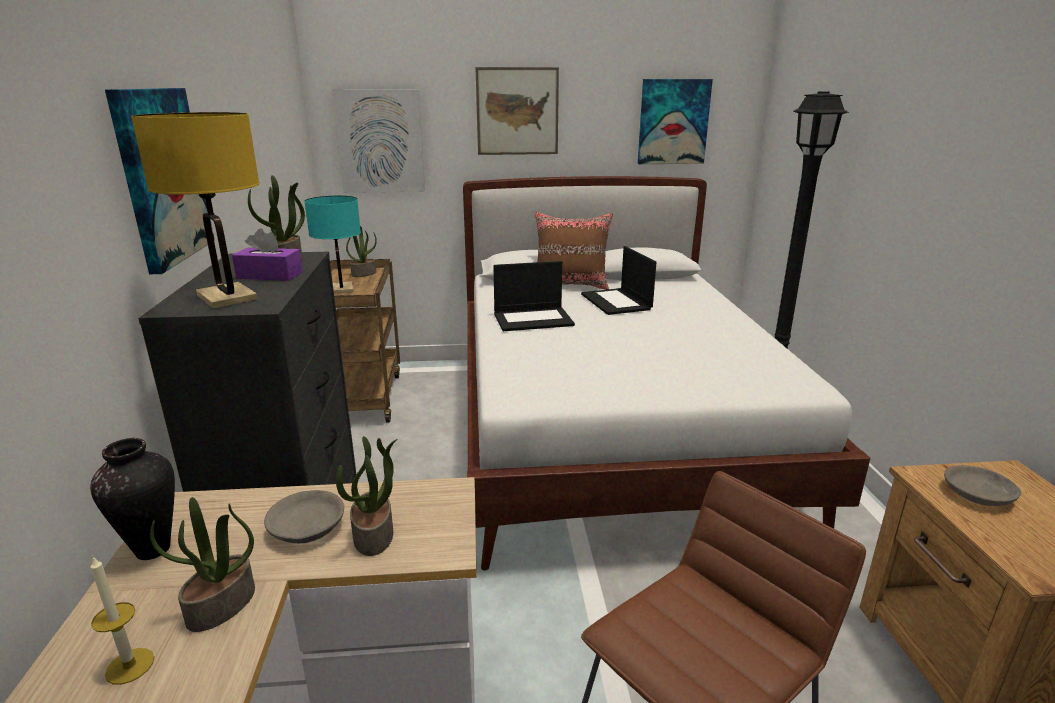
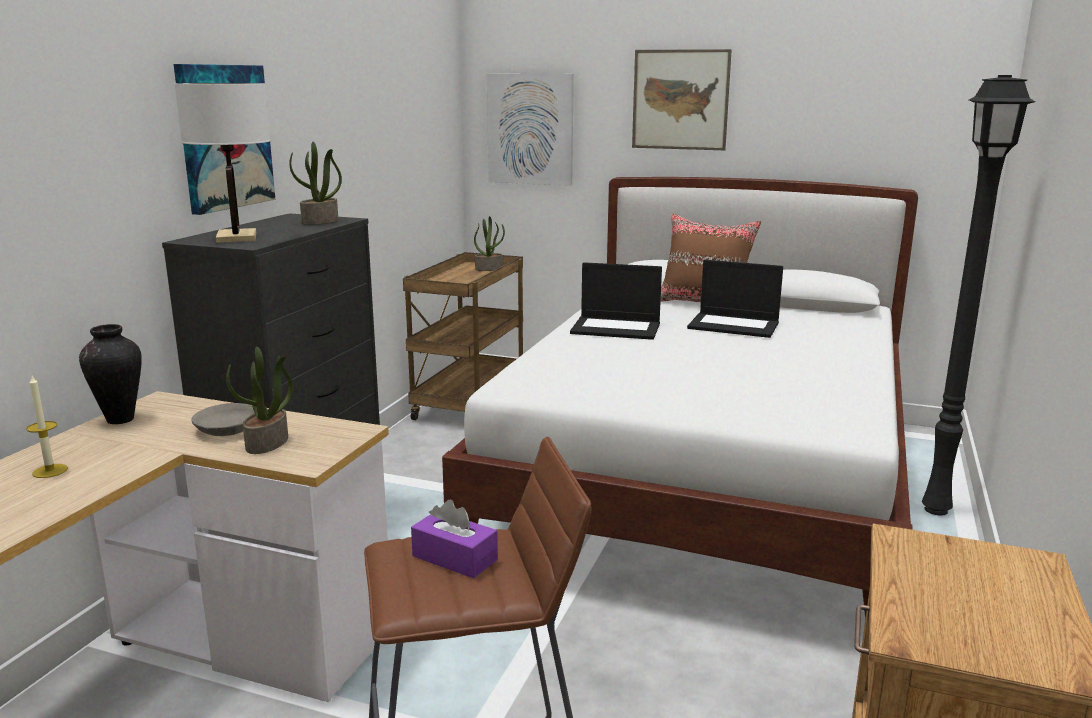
camera: 25 degrees right, 5 degrees down
(221, 606) = (128, 457): potted plant -> none
(226, 297) = (236, 237): yellow table lamp -> white table lamp
(270, 275) = (291, 228): purple tissue box -> purple tissue box (454, 558)
(341, 289) = (452, 278): turquoise table lamp -> none
(617, 302) = (735, 325): laptop -> laptop turned 75 degrees counterclockwise
(673, 122) = (878, 116): picture -> none
(979, 494) = (948, 568): grey bowl -> none

